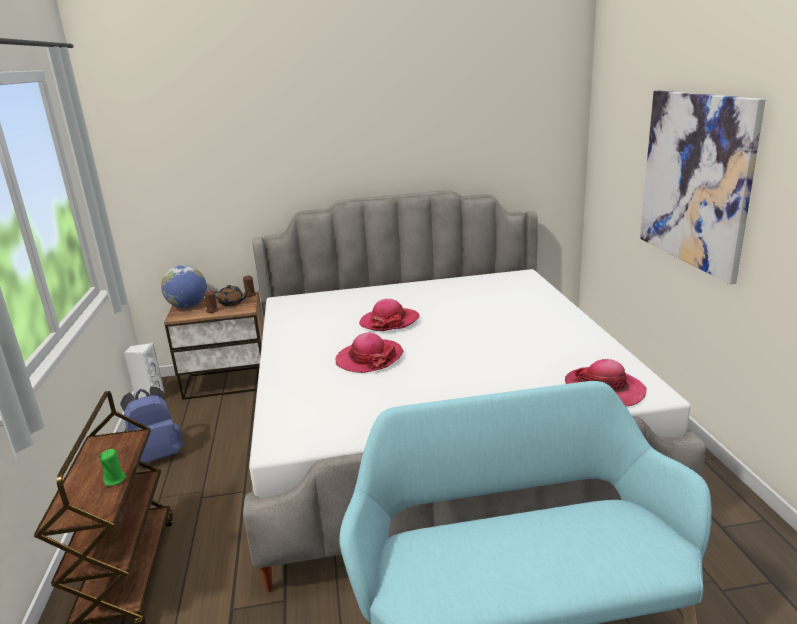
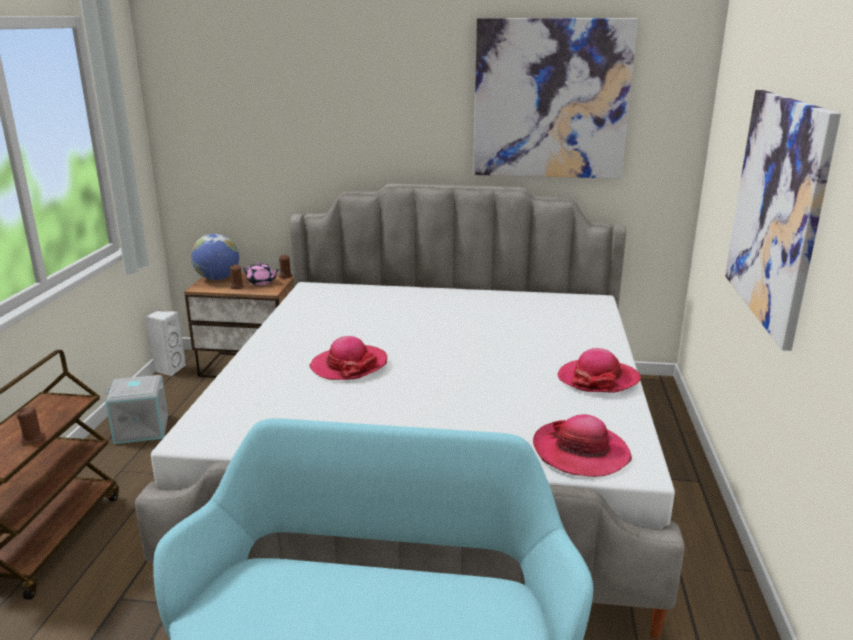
camera: 15 degrees right, 0 degrees up
(115, 479) = (33, 439): green candle -> brown candle
(157, 455) = (142, 428): blue backpack -> grey storage box
(232, 303) = (261, 282): brown teapot -> pink teapot
(389, 322) = (402, 329): hat -> hat (598, 379)
(466, 115) = (551, 100): none -> picture

